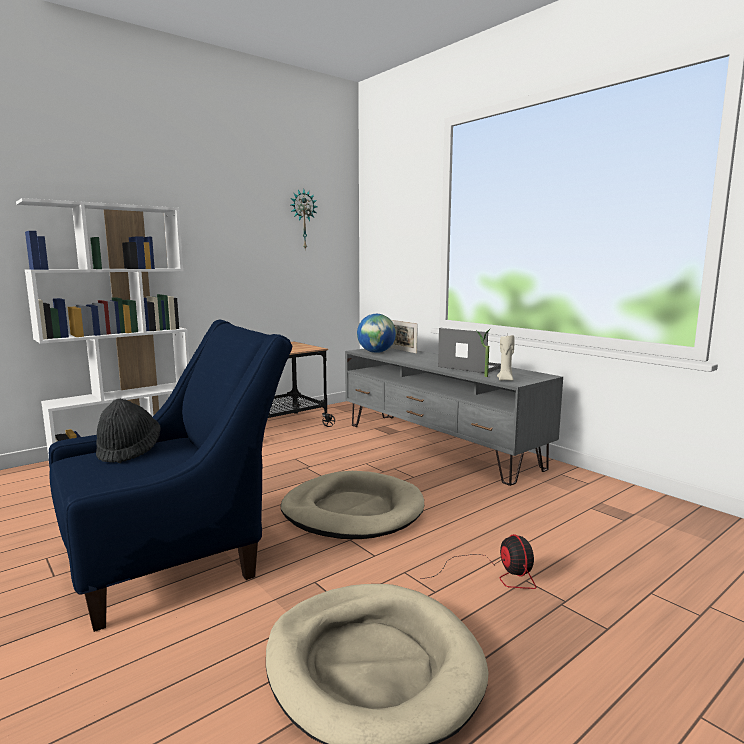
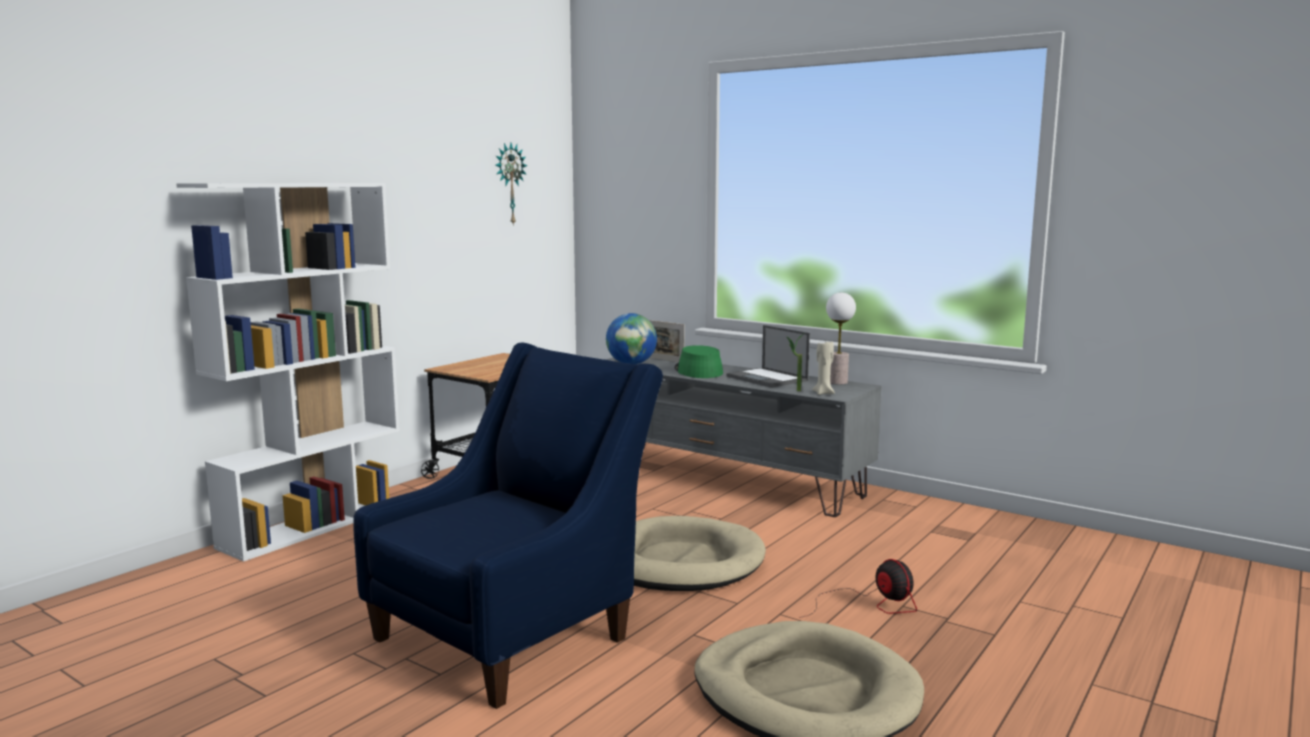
camera: 15 degrees left, 0 degrees up
(129, 451) = (454, 510): black hat -> none
(420, 359) = (698, 371): none -> green hat
(470, 367) = (768, 378): laptop -> laptop turned 150 degrees counterclockwise
(526, 372) = (838, 382): none -> table lamp

